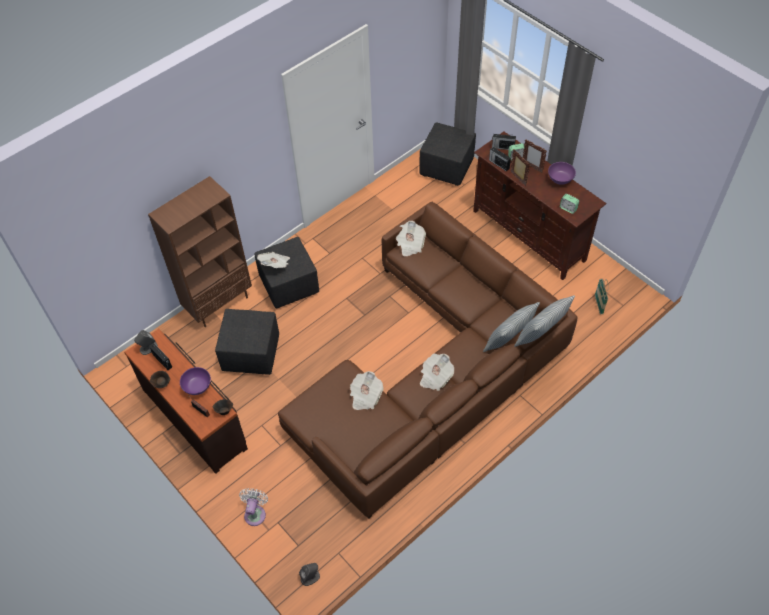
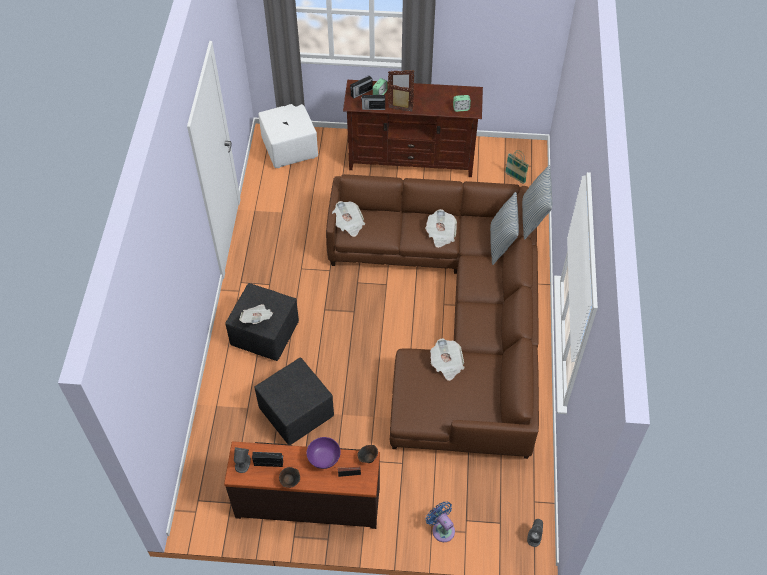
camera: 45 degrees left, 0 degrees up
(219, 303) = (219, 395): brown bookcase -> none
(255, 513) = (442, 529): white fan -> blue fan
(435, 377) = (480, 309): newspaper -> newspaper (440, 234)
(447, 168) = (290, 149): black ottoman -> white ottoman
(560, 179) = (431, 90): purple bowl -> none

